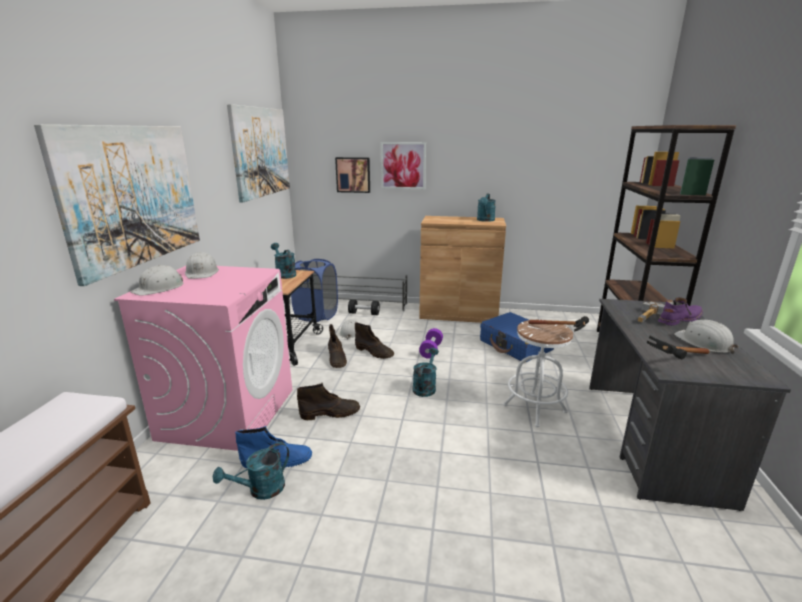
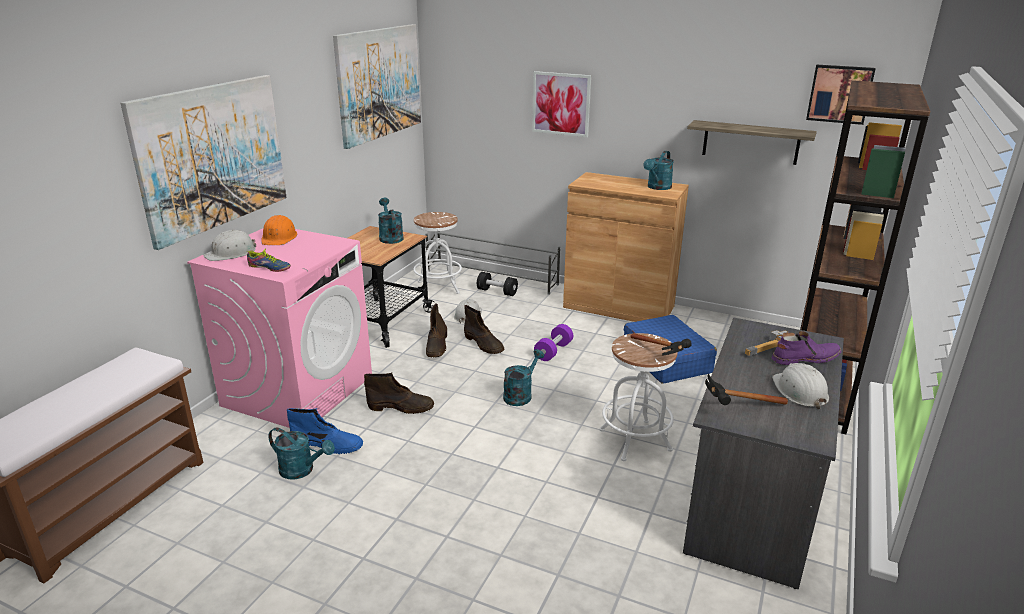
camera: 15 degrees right, 5 degrees up
(202, 272) = (279, 237): white hard hat -> orange hard hat
(205, 296) = (268, 268): none -> shoe
(260, 490) = (302, 470): turquoise watering can -> turquoise watering can turned 135 degrees counterclockwise
(316, 315) = (438, 287): blue laundry basket -> white stool
(353, 175) = (499, 111): picture -> picture (840, 94)
(546, 183) = (750, 142): none -> shelf

